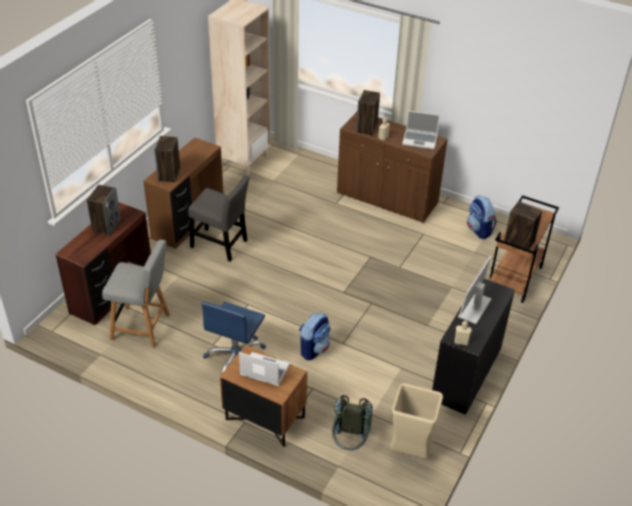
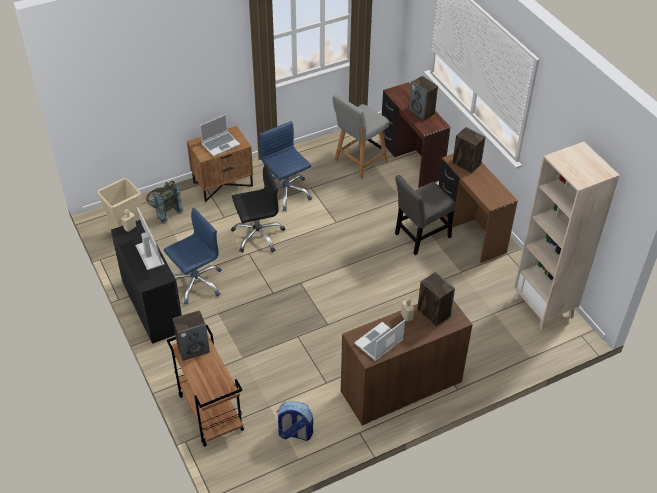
camera: 125 degrees right, 5 degrees up
(314, 349) = (258, 235): backpack -> black office chair
(411, 359) = (196, 283): none -> blue office chair

